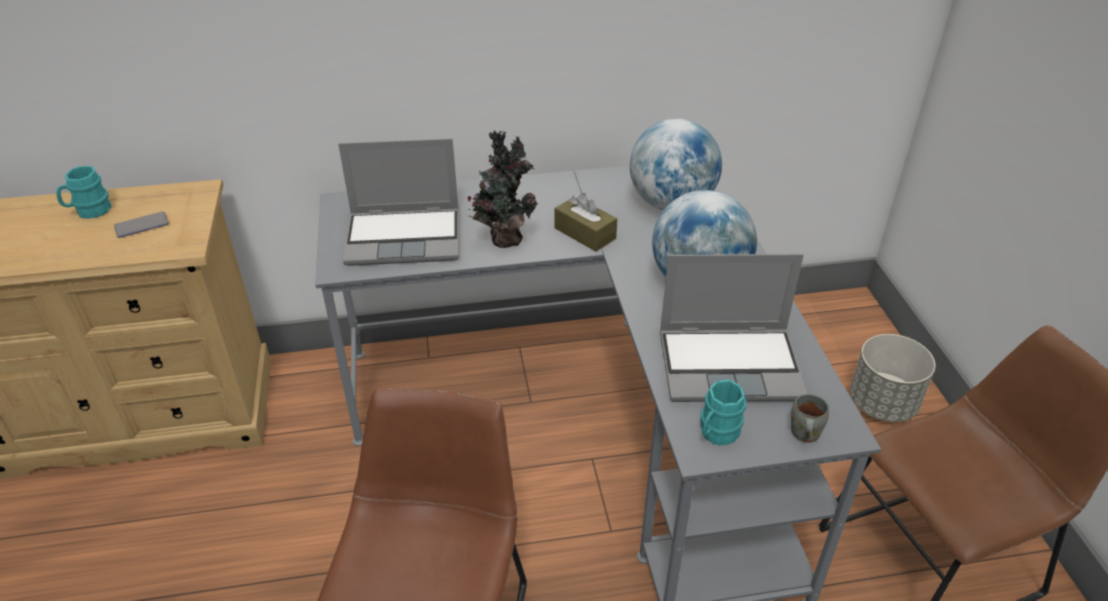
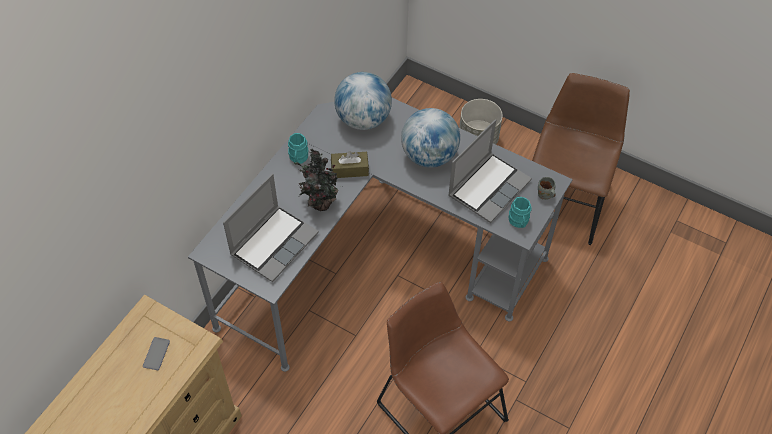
camera: 50 degrees left, 15 degrees up
(89, 211) = (110, 373): turquoise mug -> turquoise mug (298, 158)

